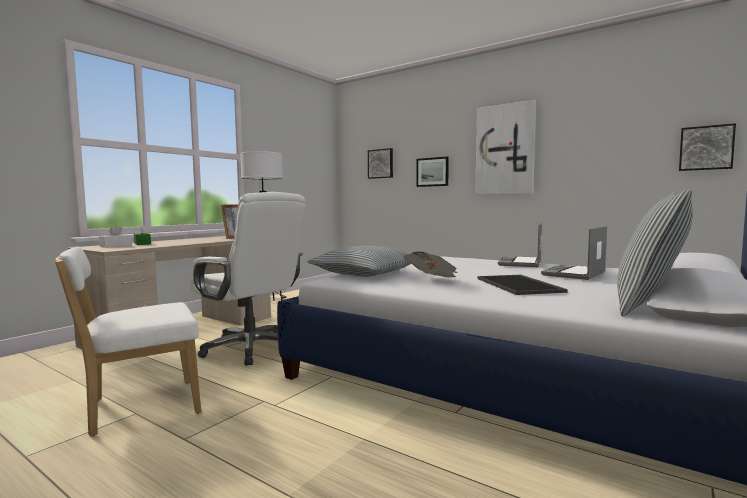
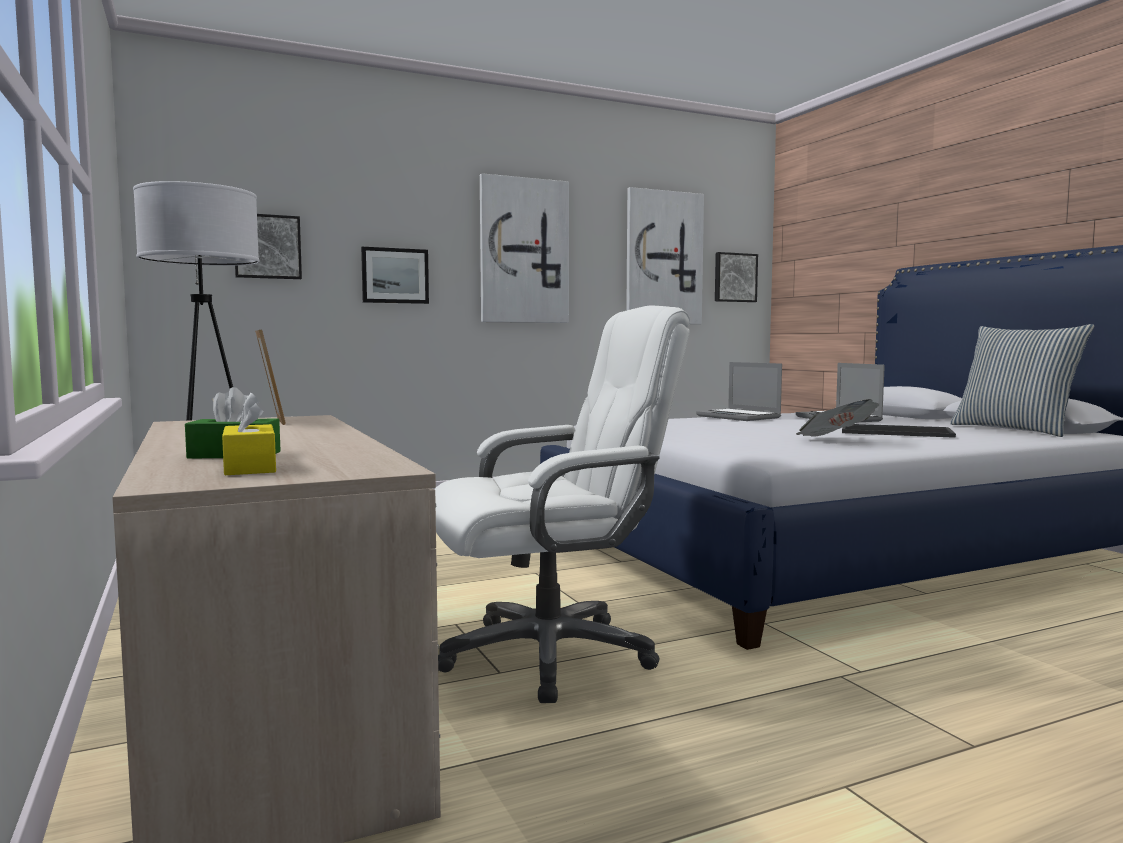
camera: 60 degrees left, 0 degrees up
(116, 246) = (250, 467): white tissue box -> yellow tissue box
(138, 407) = (816, 782): white chair -> none
(365, 273) = (736, 447): pillow -> none
(621, 140) = (663, 258): none -> picture

